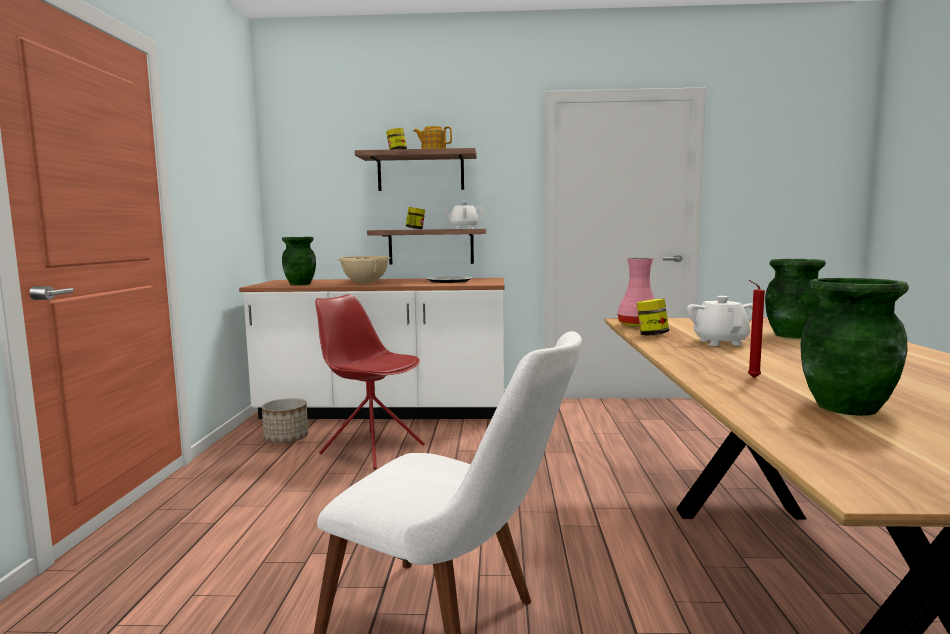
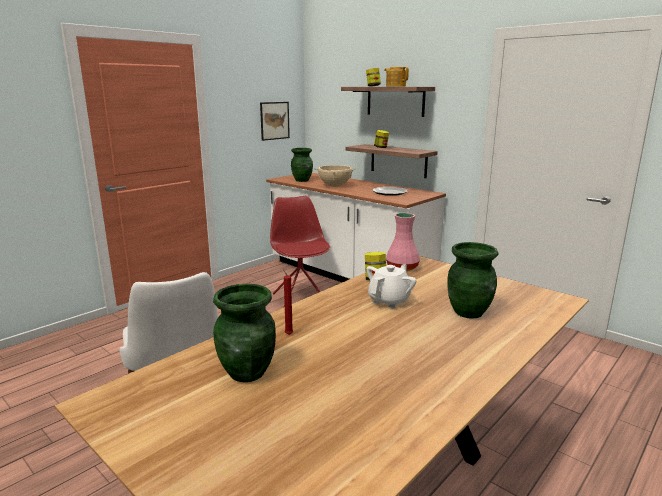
camera: 40 degrees right, 10 degrees up
(236, 200) = (274, 120): none -> picture
(286, 439) = (273, 279): planter -> none
(463, 228) = (411, 151): white teapot -> none

